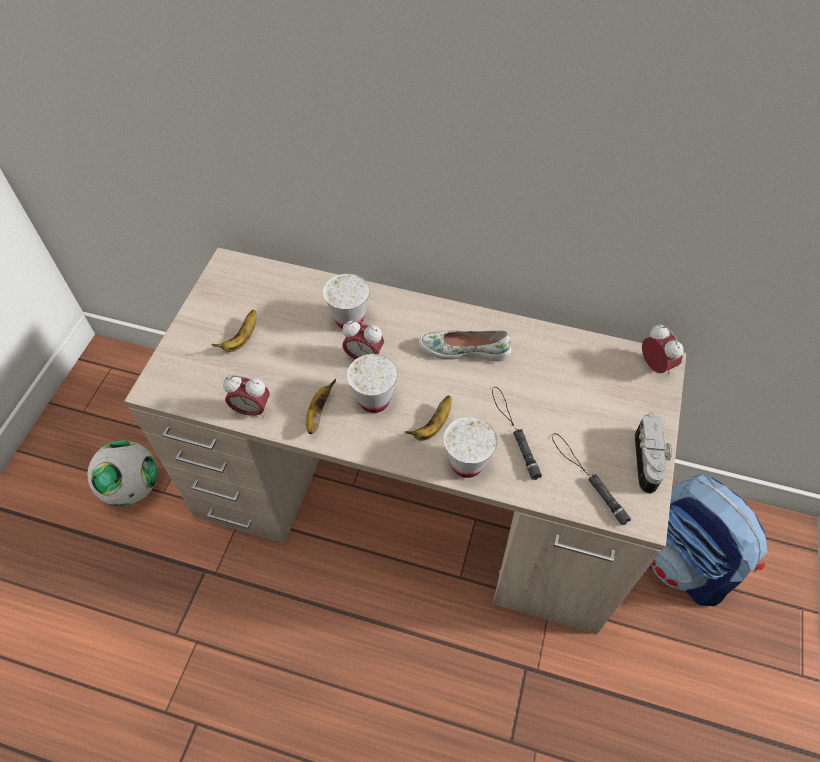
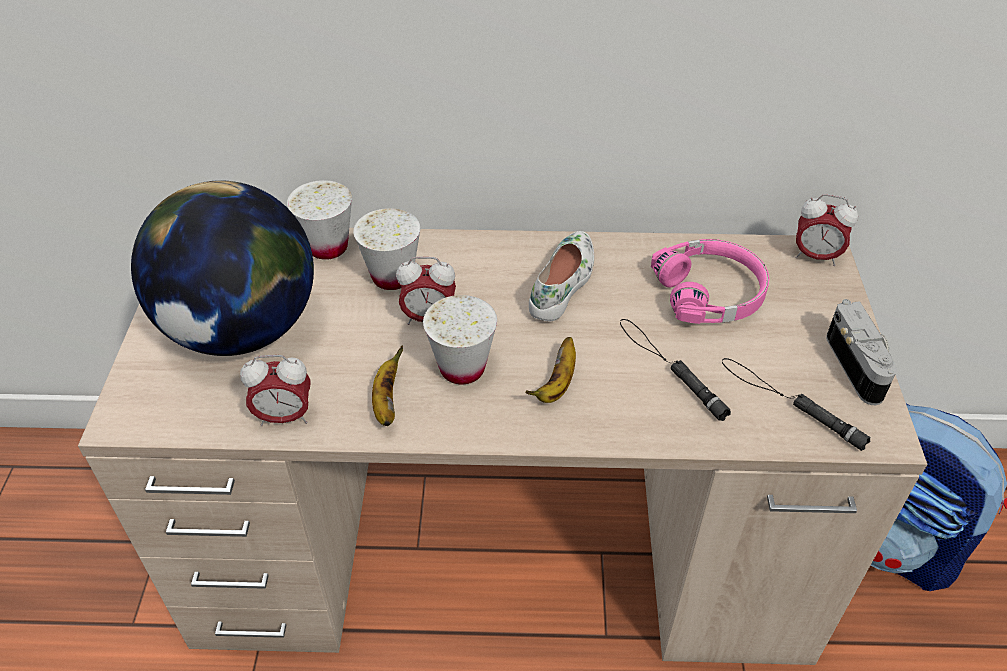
camera: 15 degrees left, 10 degrees down
(133, 487) = (81, 628): football -> none
(241, 339) = (242, 330): banana -> globe
(464, 349) = (563, 283): white shoe -> white shoe turned 120 degrees clockwise
(467, 463) = (622, 420): white cup -> white cup (328, 247)
(565, 379) = (710, 292): none -> pink headphones
(655, 366) = (815, 257): alarm clock -> alarm clock turned 150 degrees clockwise

